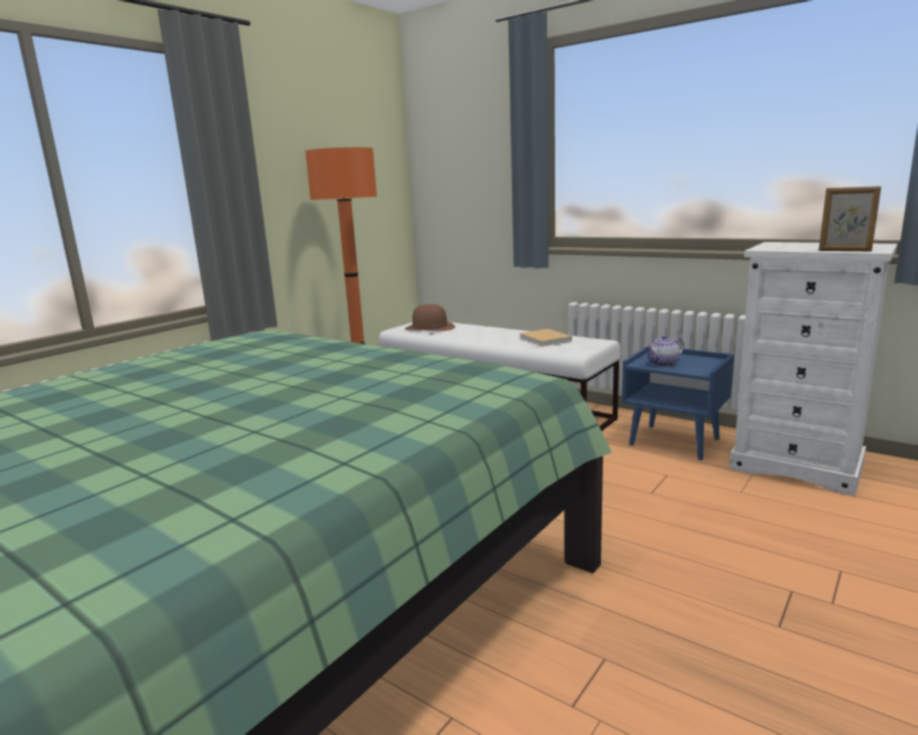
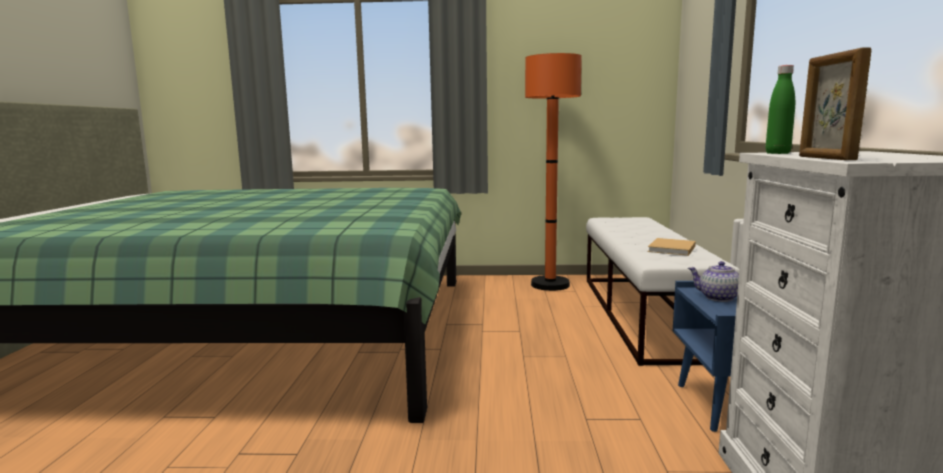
camera: 55 degrees right, 5 degrees down
(429, 327) = (625, 222): brown hat -> none
(774, 249) = (777, 153): none -> green bottle

